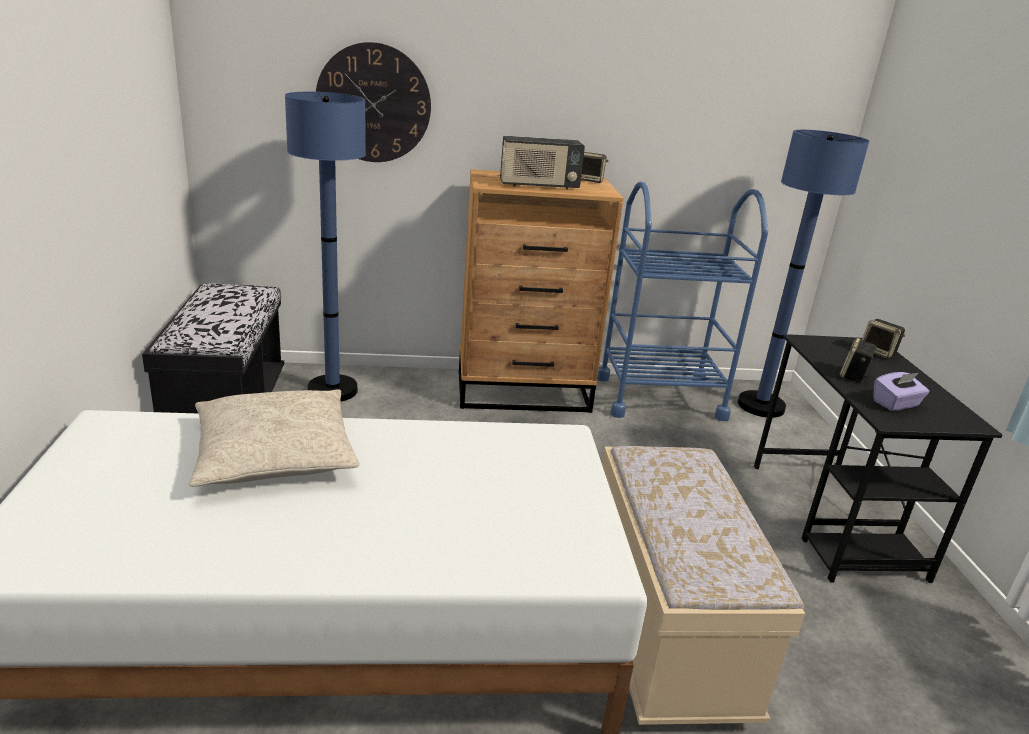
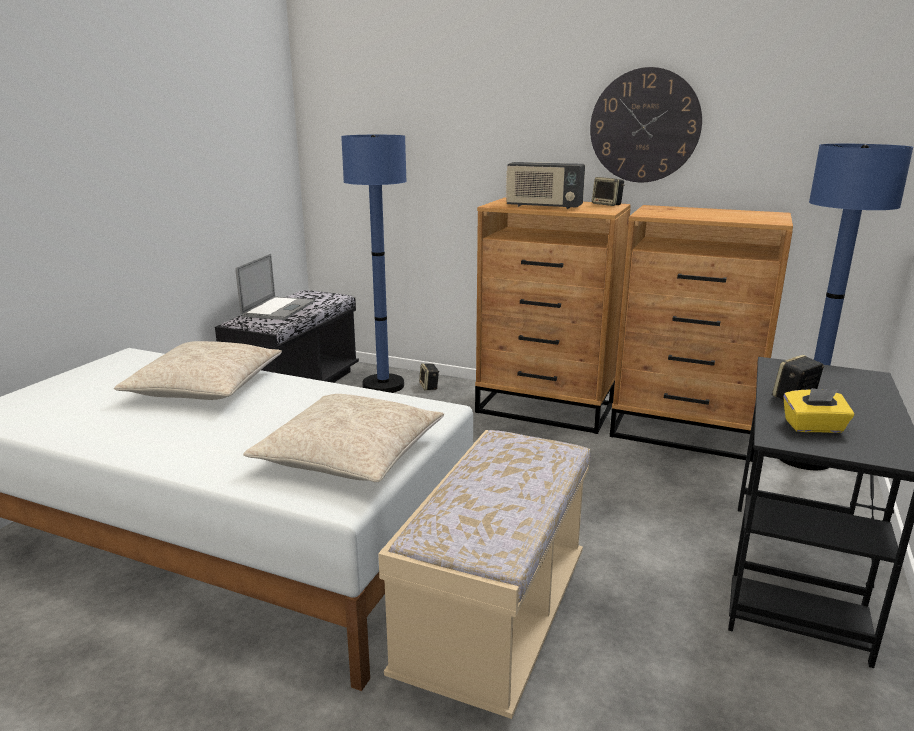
camera: 30 degrees right, 5 degrees down
(210, 317) = (279, 309): none -> laptop
(373, 103) = (428, 143): wall clock -> wall clock (644, 126)
(546, 510) = (350, 454): none -> beige pillow
(659, 397) = (684, 432): blue cart -> brown dresser
(878, 352) = (865, 383): speaker -> speaker (429, 387)
(896, 404) = (814, 427): purple tissue box -> yellow tissue box

